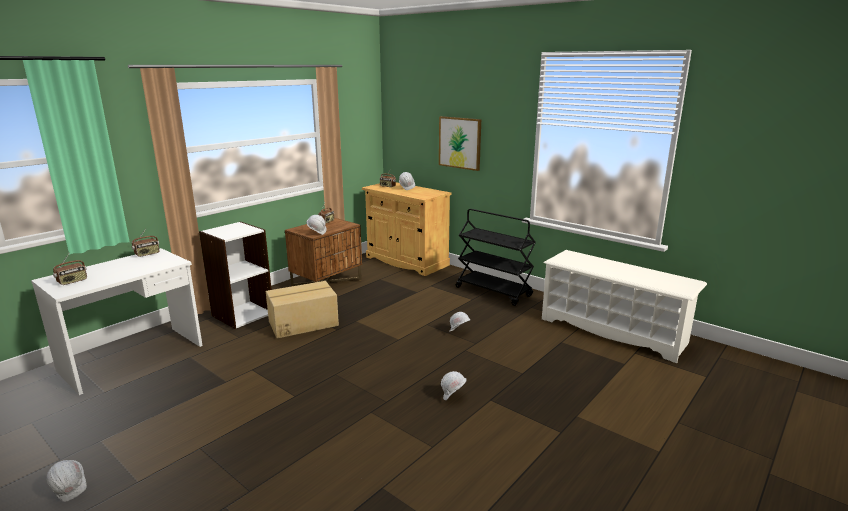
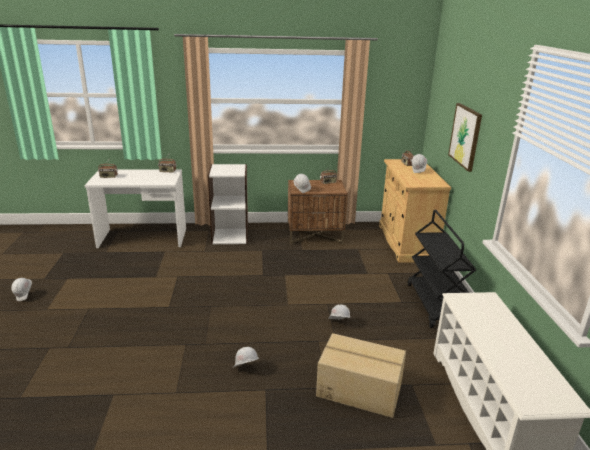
camera: 45 degrees right, 5 degrees up
(303, 323) = (251, 259): cardboard box -> cardboard box (359, 389)

